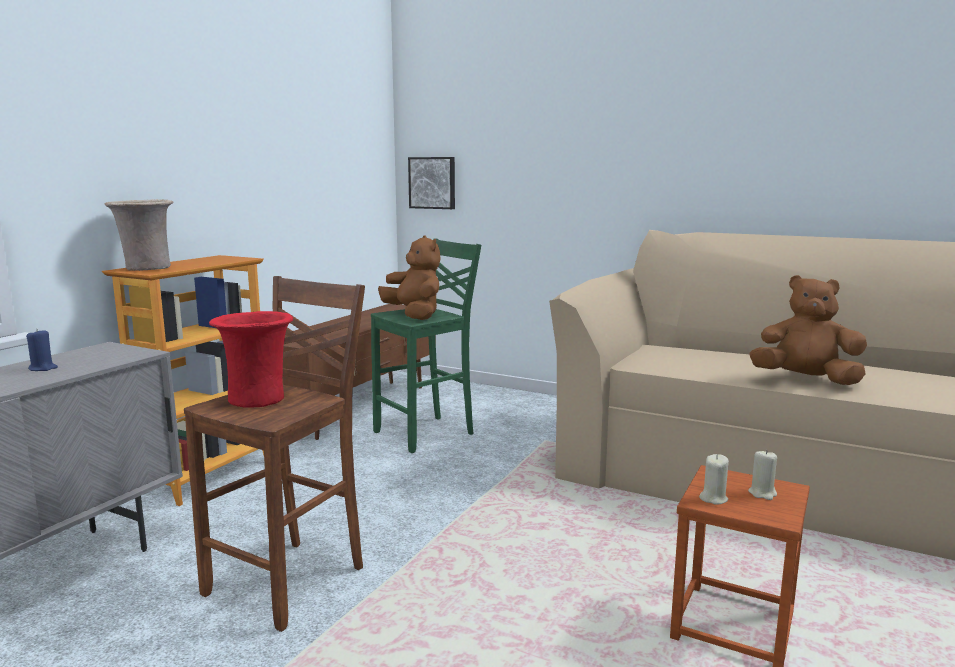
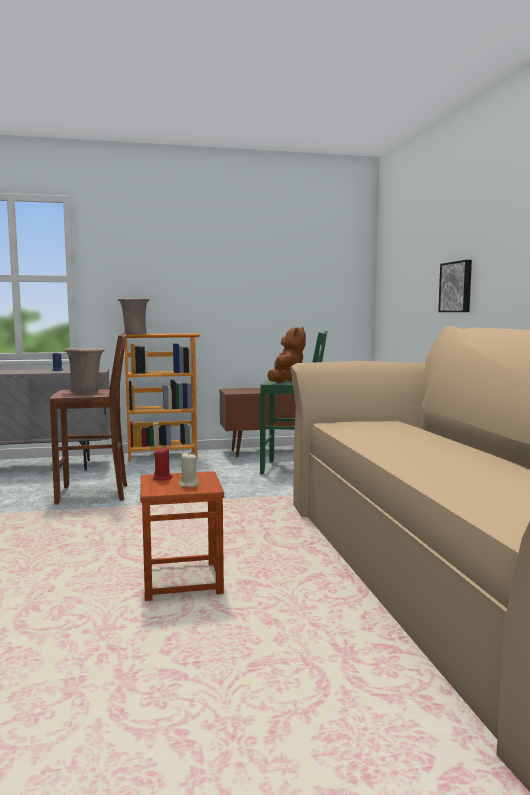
camera: 50 degrees right, 5 degrees down
(257, 399) = (86, 391): red vase -> beige vase
(433, 183) = (388, 294): picture -> picture (457, 287)
(713, 498) = (162, 478): beige candle -> red candle
(805, 380) = (389, 447): brown plush toy -> none

